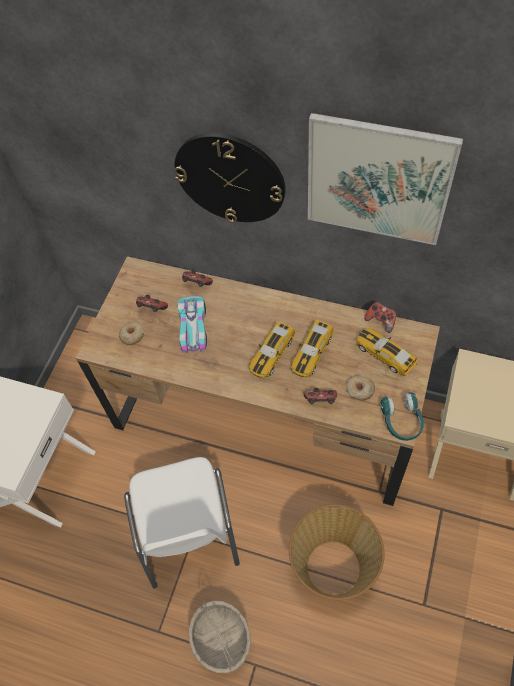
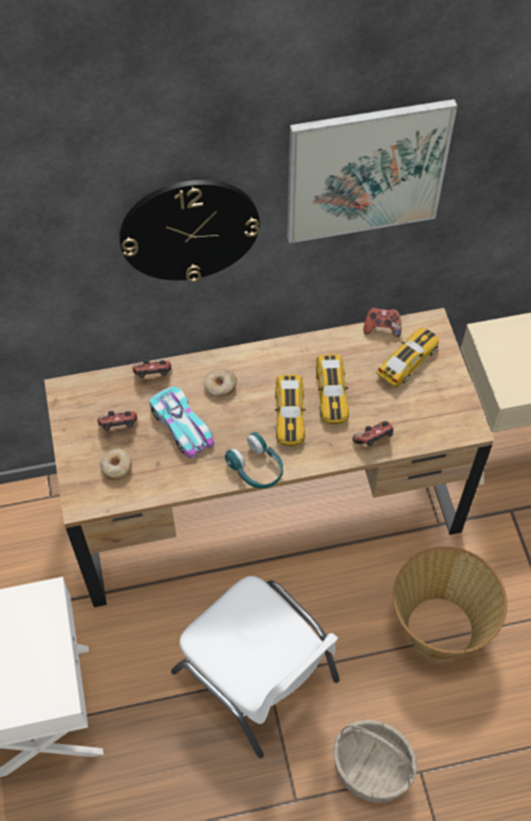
camera: 35 degrees left, 0 degrees up
(359, 390) = (406, 410): donut -> donut (220, 386)
(385, 354) = (408, 361): toy car -> toy car turned 120 degrees clockwise
(401, 421) = (467, 421): turquoise headphones -> turquoise headphones (256, 468)

